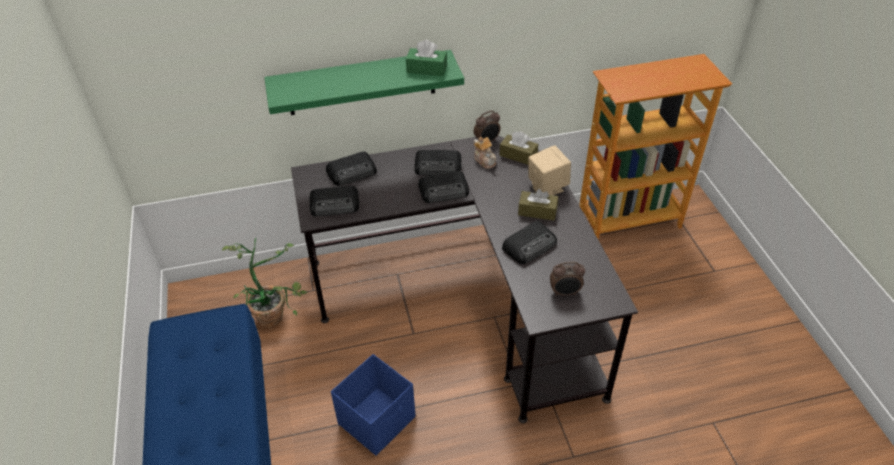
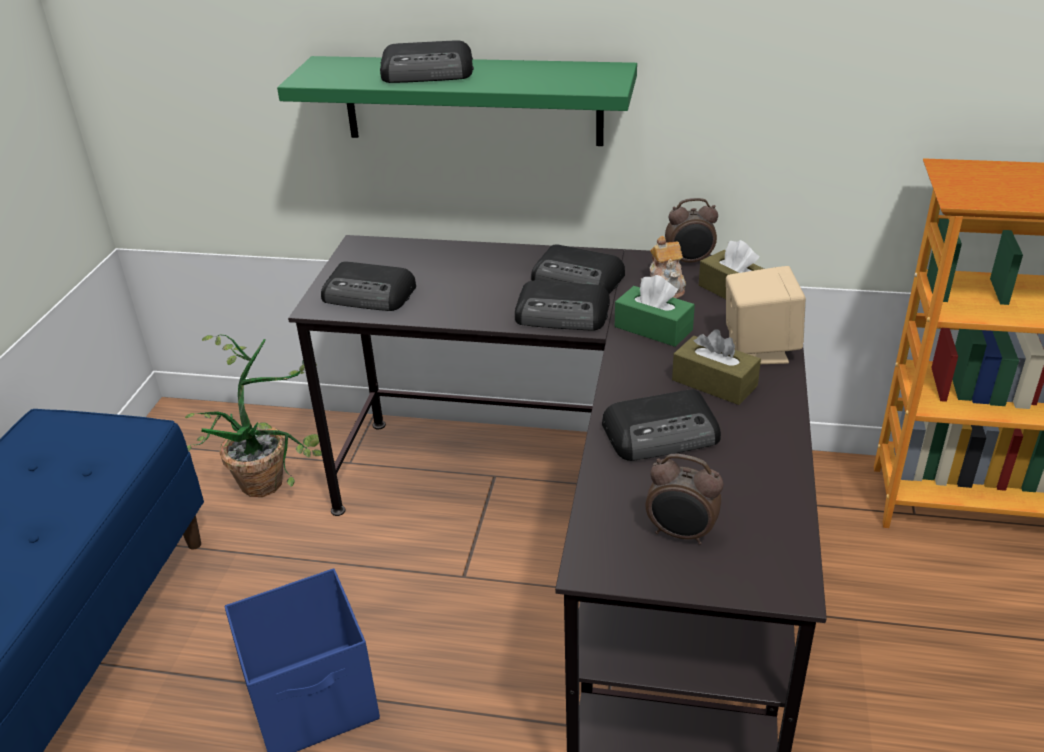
camera: 25 degrees right, 10 degrees down
(353, 172) = (432, 259): radio -> radio (429, 73)
(426, 69) = (572, 78): green tissue box -> green tissue box (653, 328)

